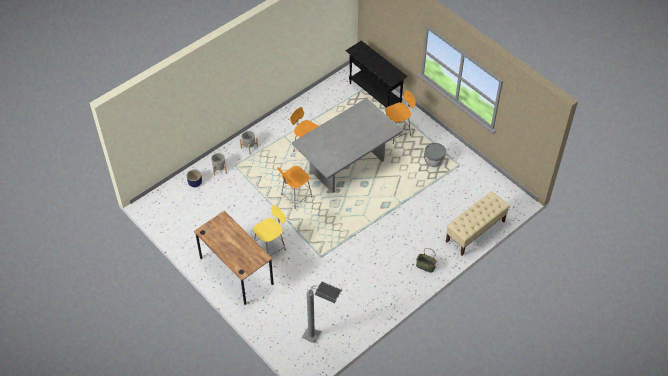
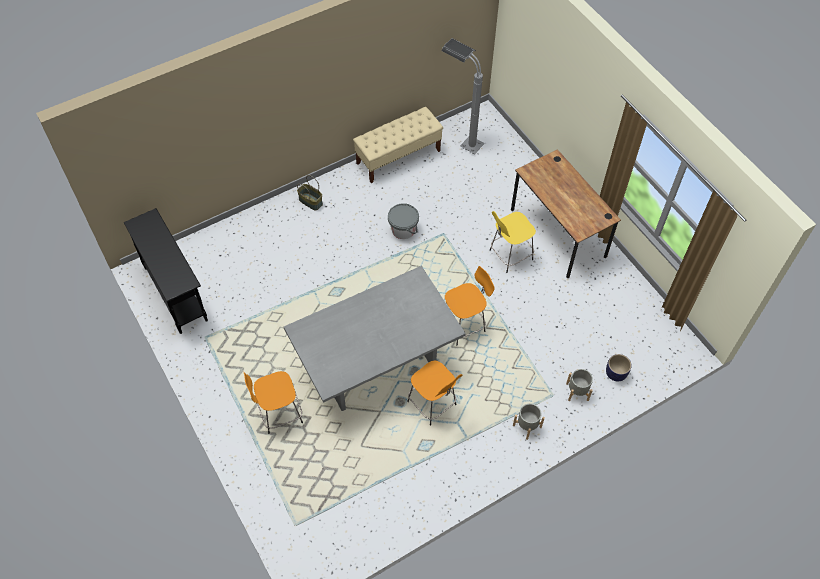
camera: 170 degrees left, 5 degrees up
(375, 94) = (291, 501): black console table -> black console table (176, 293)
(434, 161) = (240, 351): grey bucket -> grey bucket (403, 229)
(475, 231) = (227, 235): beige bench -> beige bench (398, 157)

